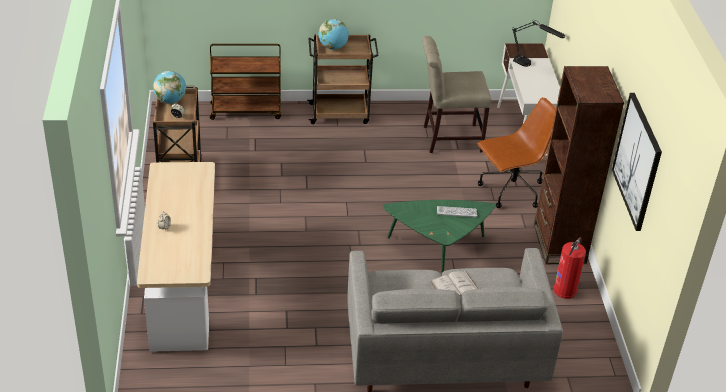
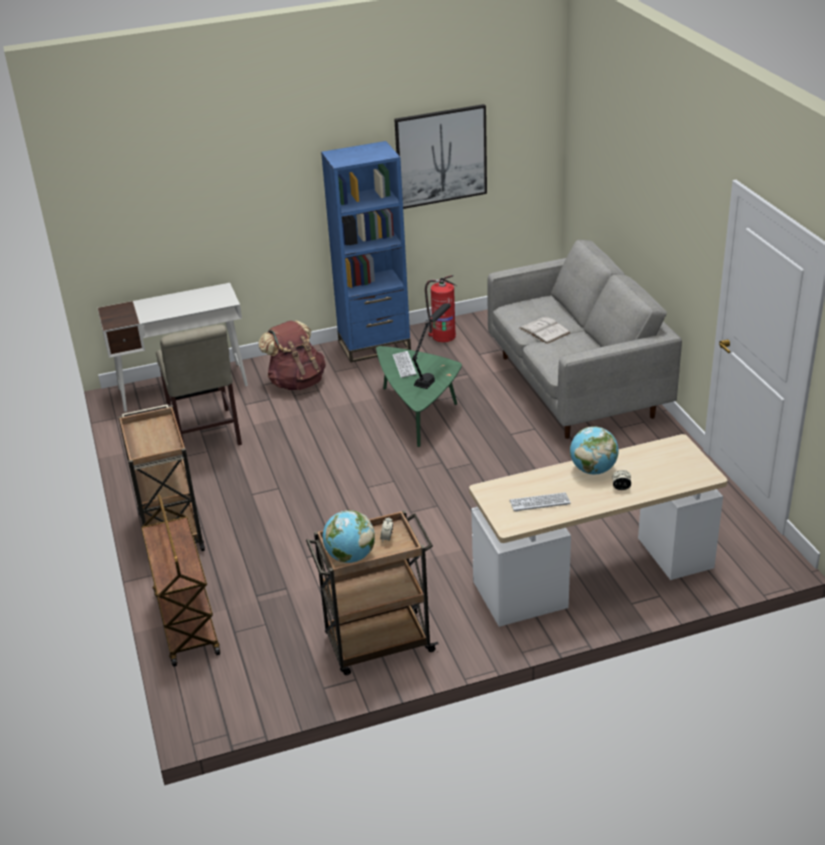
camera: 100 degrees left, 5 degrees down
(174, 187) = (539, 502): none -> keyboard
(333, 47) = (152, 447): globe -> globe (593, 470)
(510, 191) = (296, 382): brown office chair -> brown backpack
(532, 66) = (156, 308): black table lamp -> black table lamp (432, 374)
(559, 244) = (374, 346): brown bookcase -> blue bookcase

